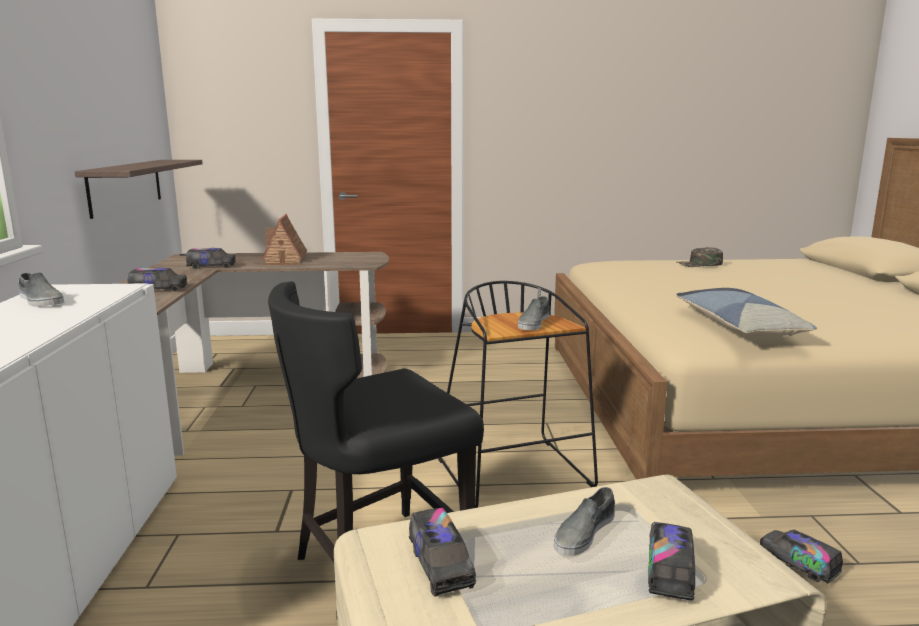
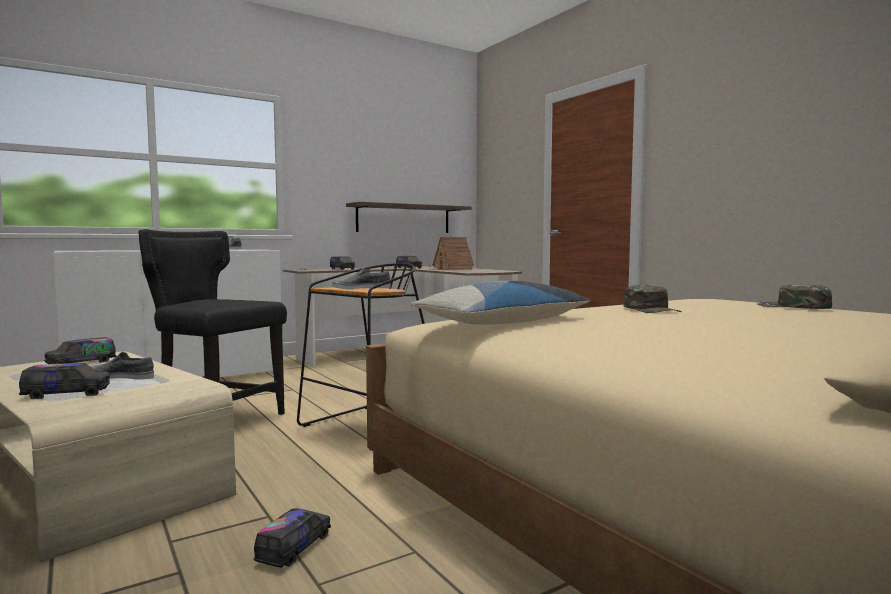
camera: 60 degrees right, 10 degrees down
(692, 286) = (651, 309): none -> green cap

